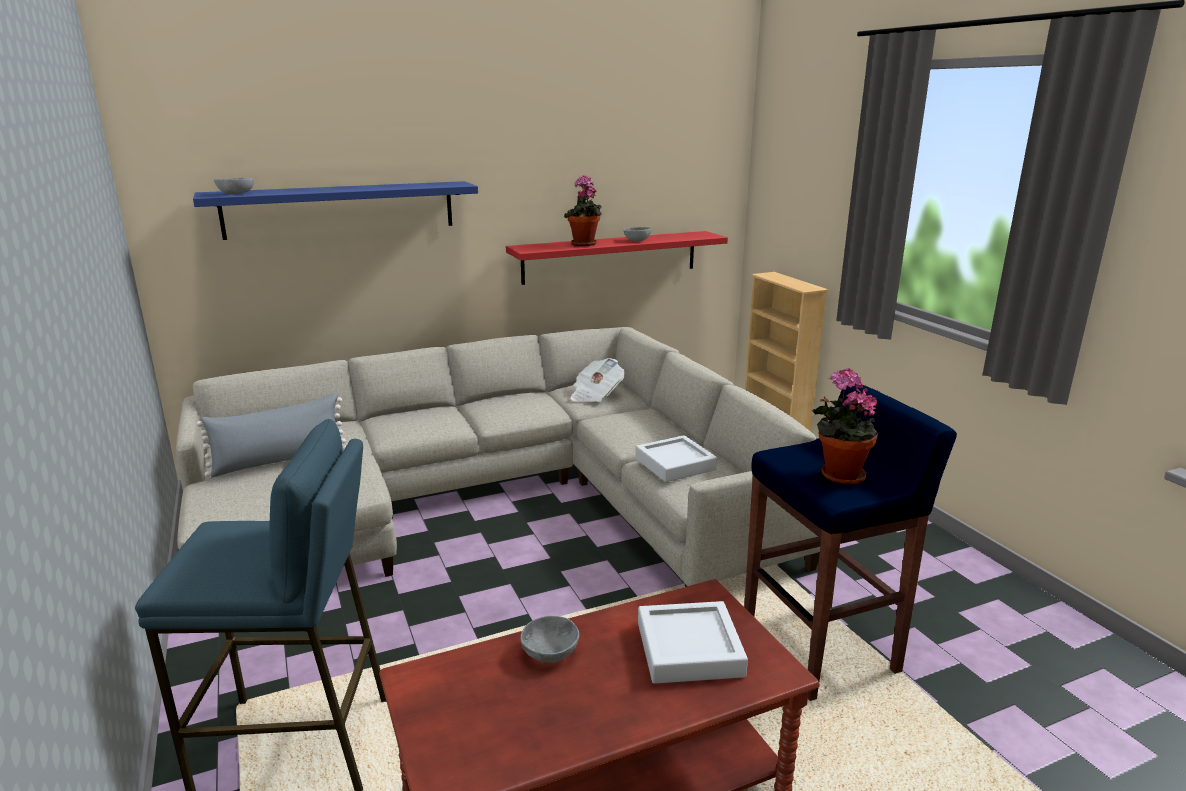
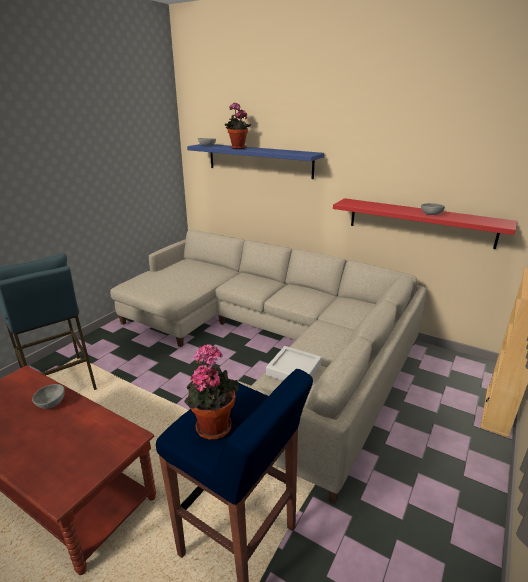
camera: 55 degrees right, 5 degrees up
(280, 461) = (178, 275): grey pillow -> none
(584, 244) = (387, 208): potted plant -> potted plant (237, 148)
(595, 395) = (350, 310): newspaper -> none
(689, 649) = (71, 449): grey tray -> none

